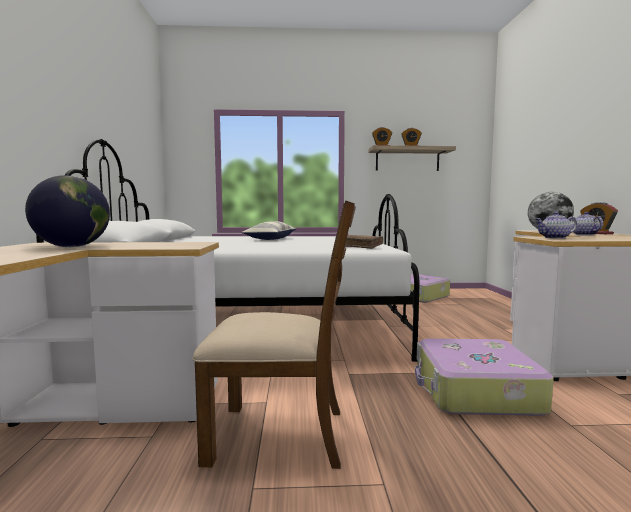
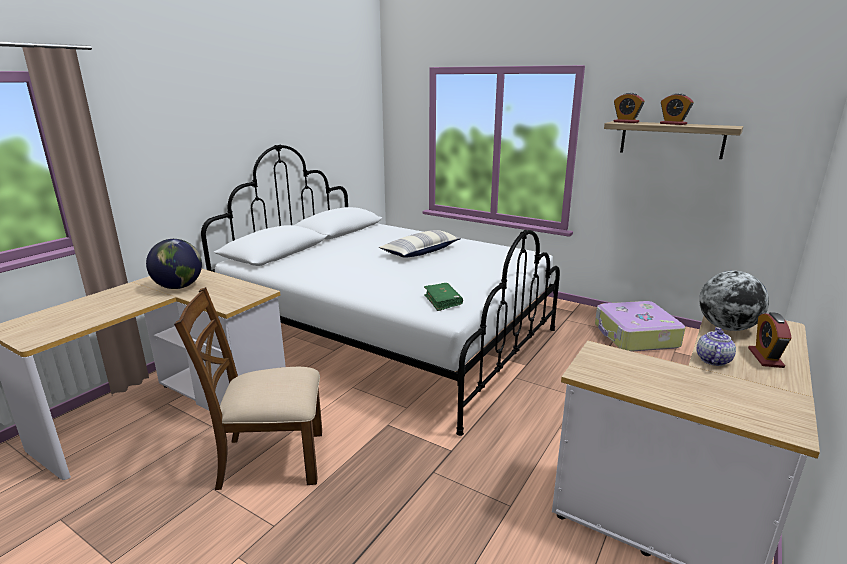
camera: 35 degrees right, 15 degrees up
(280, 434) = (270, 459): brown chair -> brown chair turned 135 degrees clockwise
(361, 246) = (442, 301): brown book -> green book
(474, 391) = (456, 490): suitcase -> none
(554, 238) = (609, 363): teapot -> none

